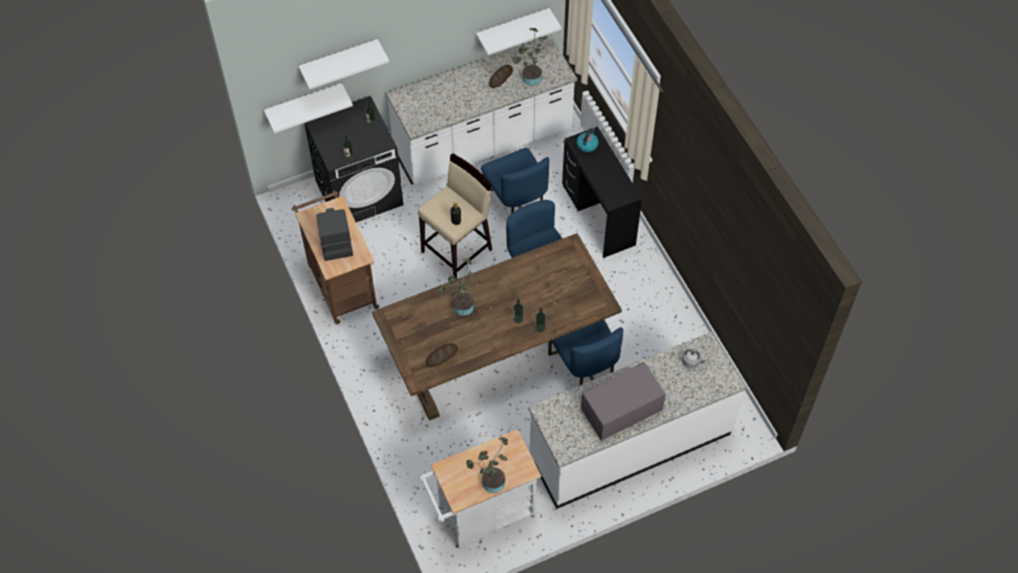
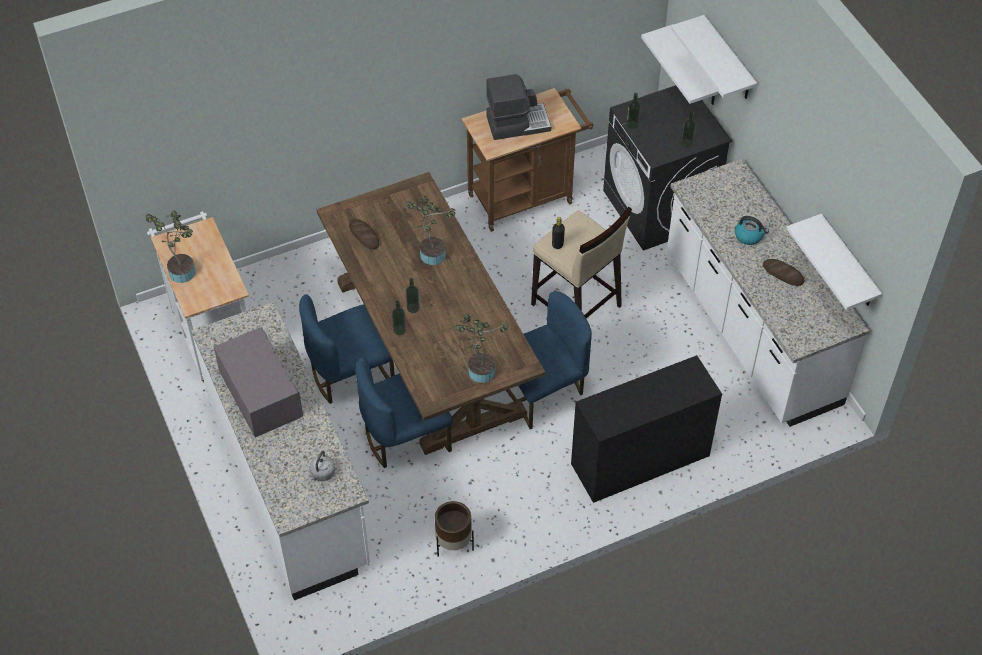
camera: 90 degrees right, 5 degrees down
(515, 201) = (657, 366): blue chair -> blue chair (350, 374)
(530, 79) = (784, 305): potted plant -> potted plant (479, 369)
(587, 144) = (688, 380): kettle -> kettle (749, 236)
(675, 332) = (453, 544): none -> brown planter

